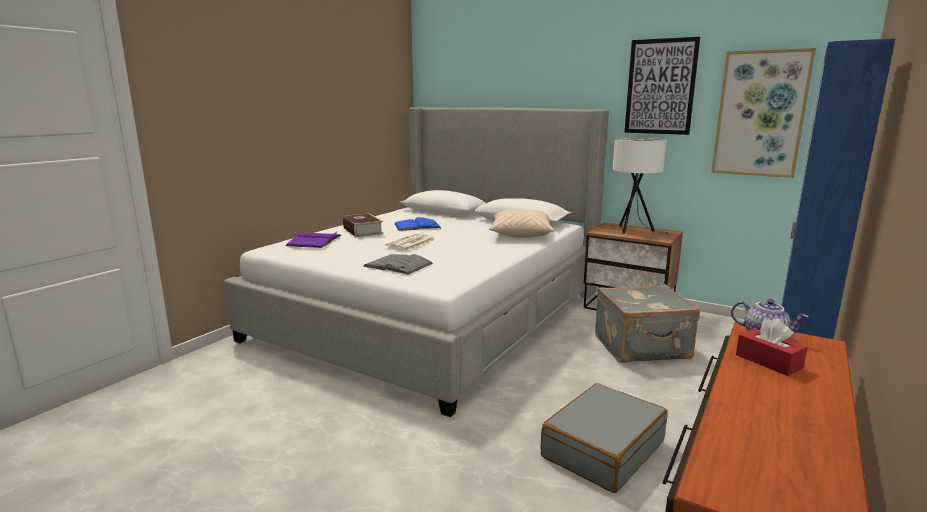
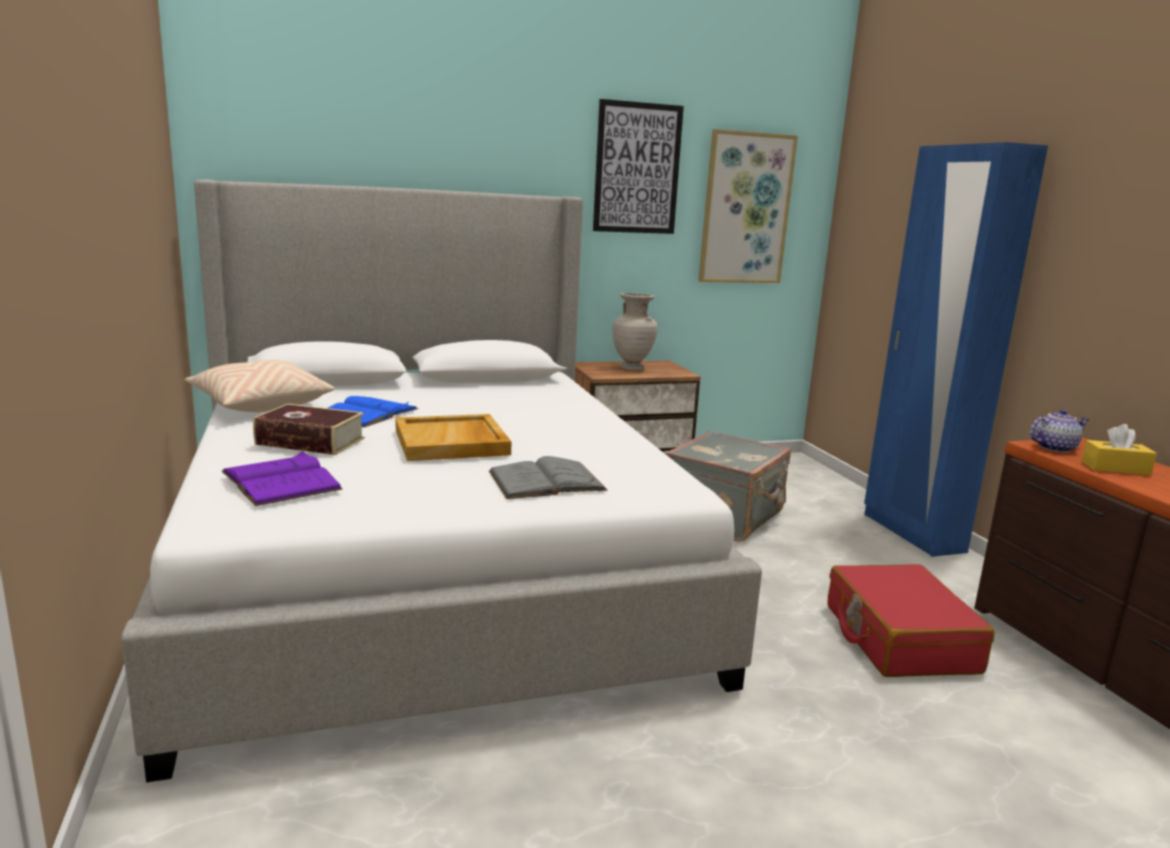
camera: 50 degrees left, 0 degrees up
(411, 243) = (452, 442): newspaper -> beige tray
(520, 234) = (543, 396): beige pillow -> beige pillow (260, 405)
(602, 449) = (899, 638): grey suitcase -> red suitcase
(634, 231) = (632, 368): white table lamp -> beige vase
(768, 361) = (1115, 468): red tissue box -> yellow tissue box

